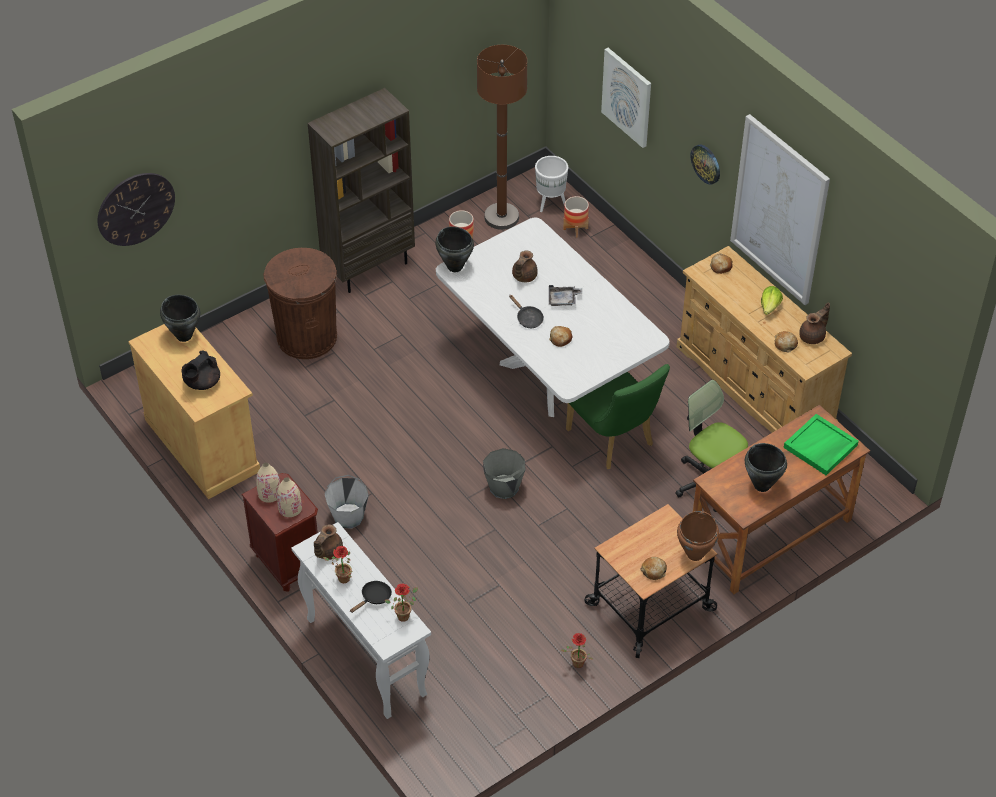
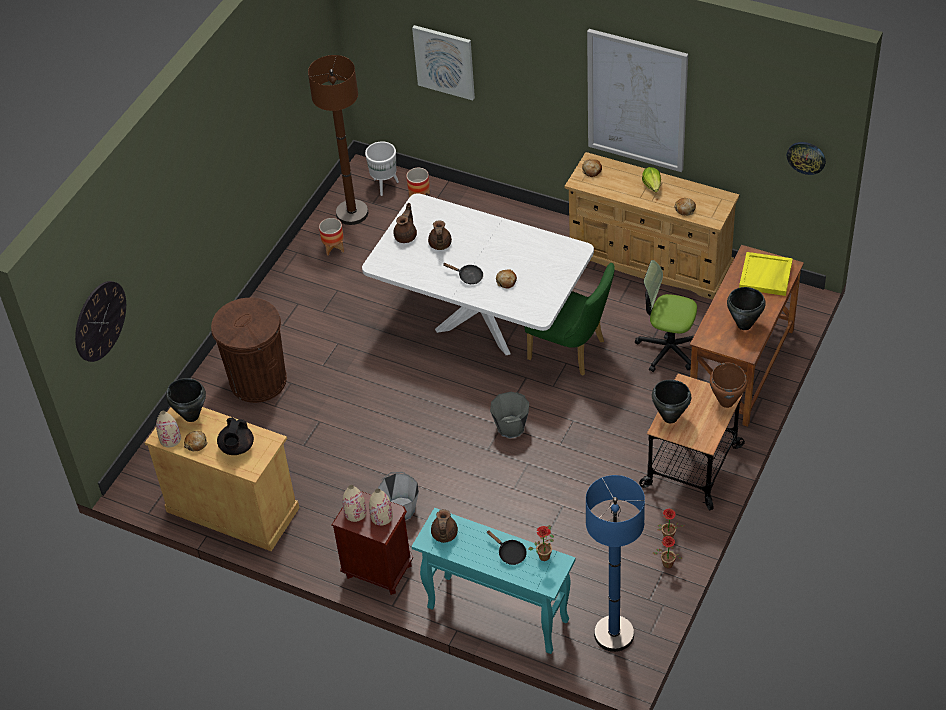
camera: 25 degrees left, 0 degrees up
(152, 348) = (170, 439): none -> beige vase
(341, 579) = (472, 551): potted plant -> potted plant (666, 565)
(365, 656) = (496, 614): white console table -> turquoise console table
(369, 267) = (269, 301): brown bookcase -> none
(374, 598) = (509, 553): black frying pan -> black frying pan turned 120 degrees clockwise
(455, 267) = (377, 261): black cooking pot -> black cooking pot (670, 417)
(459, 730) = (614, 634): none -> blue floor lamp
(563, 300) = (485, 249): grey tray -> none
(654, 571) = (705, 429): bread -> bread (196, 443)
(706, 163) = (547, 89): wall clock -> wall clock (806, 157)
(813, 336) = (701, 194): brown teapot -> brown teapot (406, 236)
(820, 447) = (766, 276): green tray -> yellow tray

